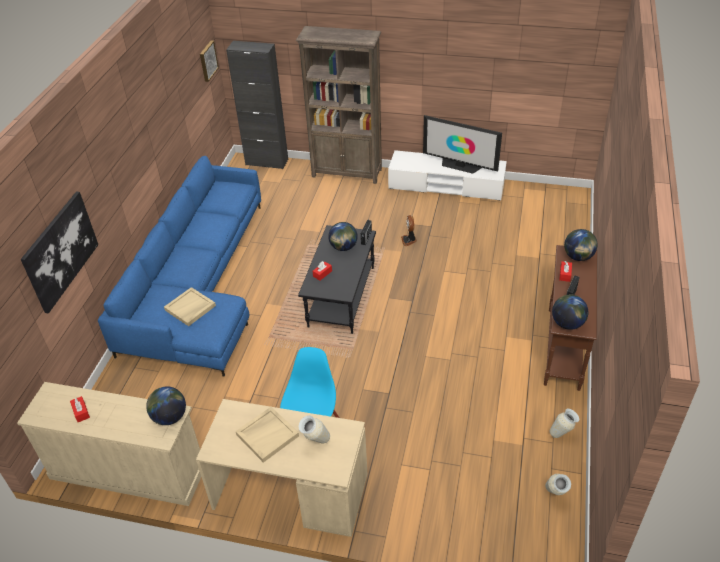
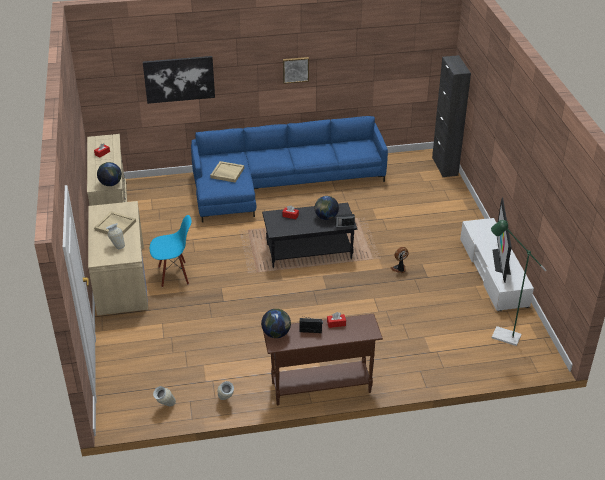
camera: 65 degrees right, 5 degrees down
(207, 61) = (432, 58): picture -> picture (295, 69)
(347, 173) = (465, 211): brown bookcase -> none
(533, 209) = (501, 335): none -> green floor lamp
(578, 257) = (364, 328): globe -> none

